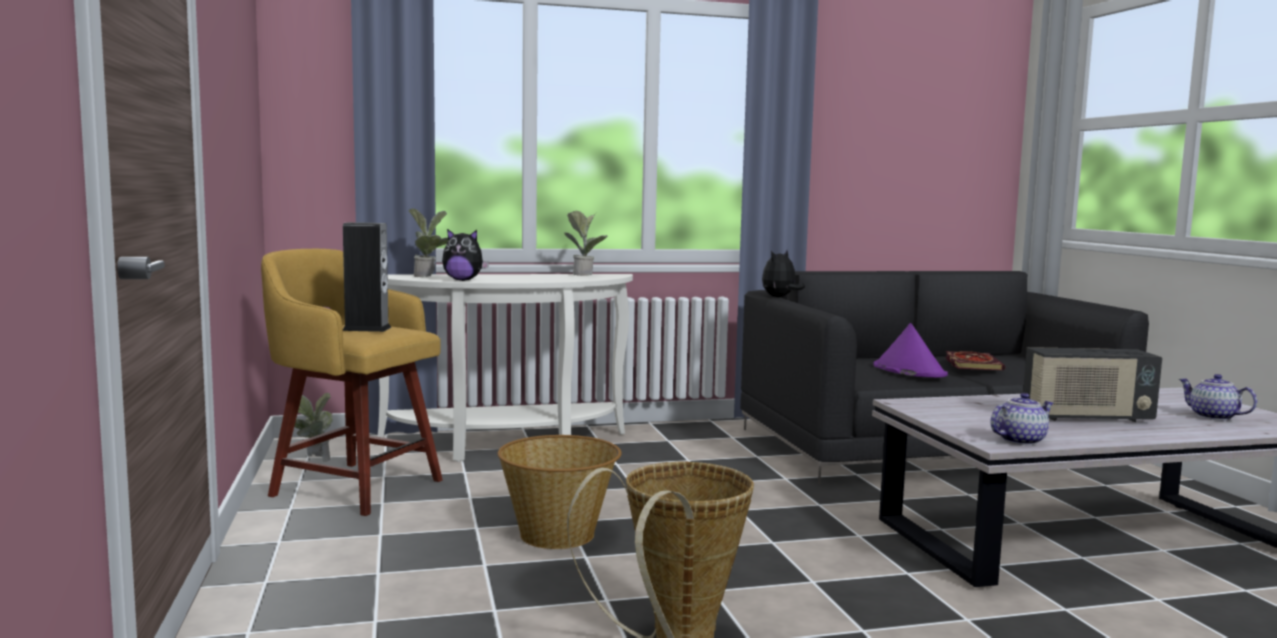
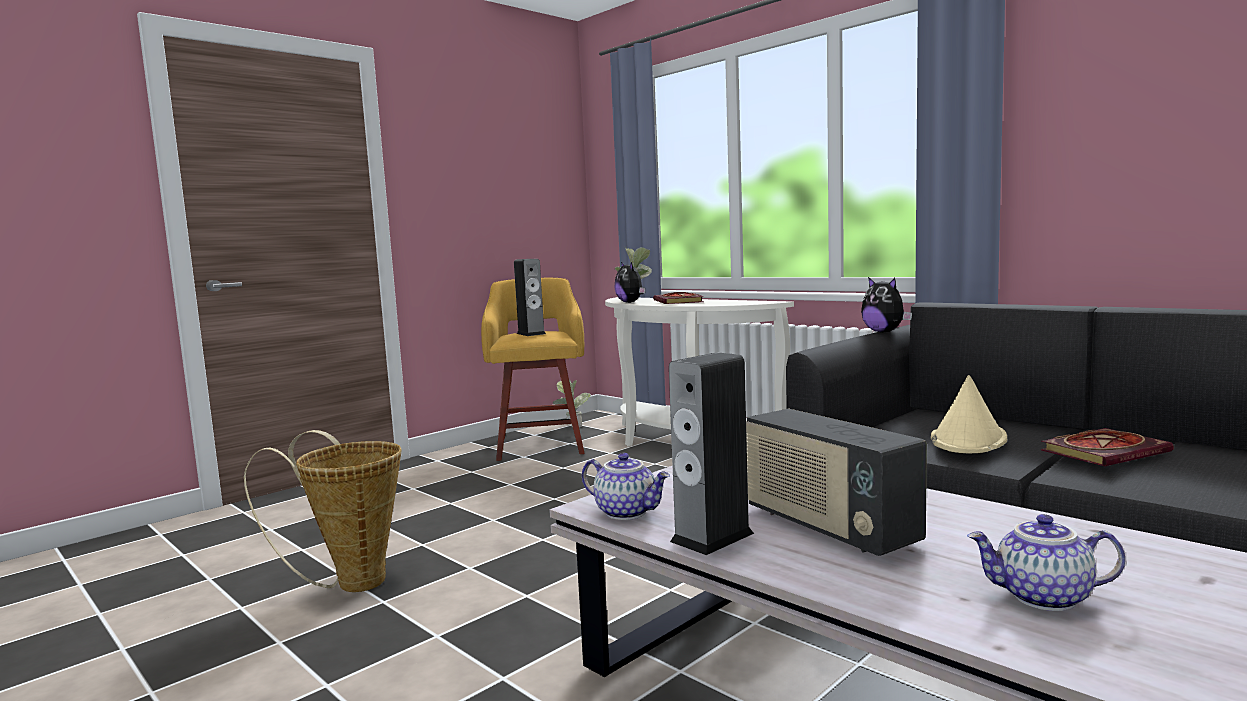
camera: 60 degrees right, 0 degrees up
(520, 277) = (679, 302): none -> book
(559, 535) = (524, 503): basket -> none
(585, 274) = (746, 301): potted plant -> none
(780, 297) = (884, 332): plush toy -> plush toy turned 135 degrees counterclockwise
(908, 370) = (968, 440): purple hat -> beige hat
(1090, 436) = (712, 537): none -> speaker
(1212, 417) = (1043, 598): teapot -> teapot turned 105 degrees counterclockwise

